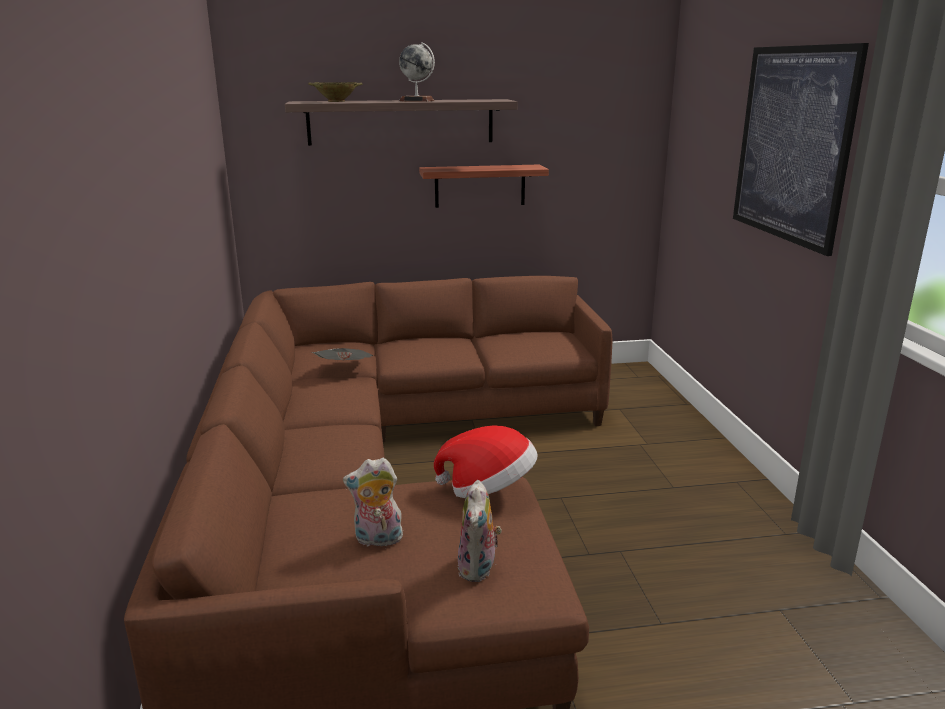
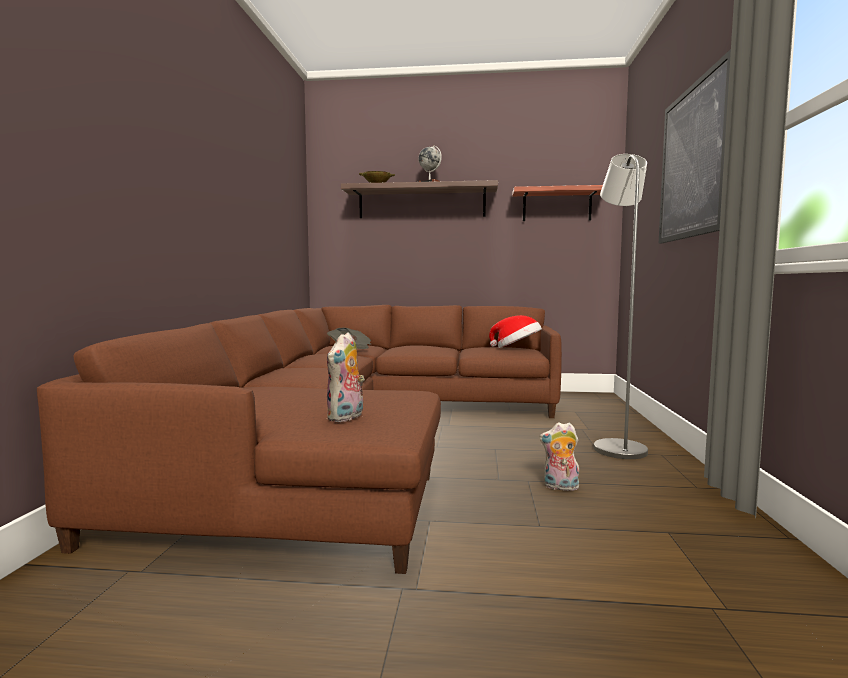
camera: 15 degrees right, 15 degrees down
(377, 540) = (282, 399): plush toy -> plush toy (560, 487)
(480, 186) = (476, 247): shelf -> shelf (557, 205)
(489, 489) = (397, 391): hat -> hat (516, 349)
(688, 474) = (617, 447): none -> grey floor lamp

